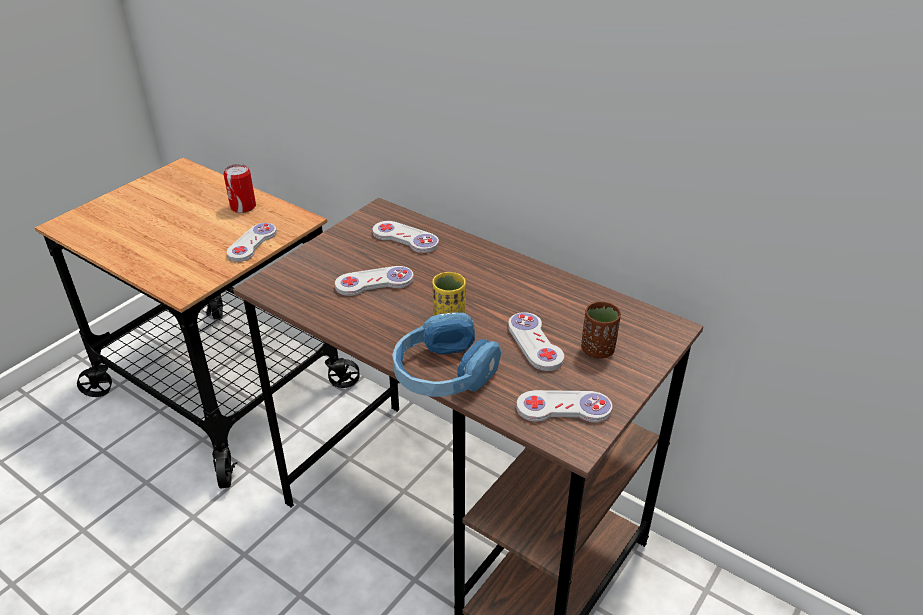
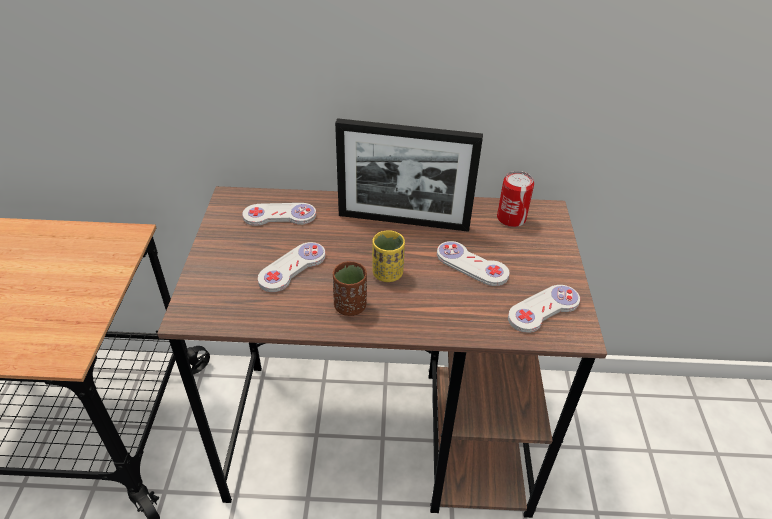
camera: 35 degrees left, 5 degrees up
(243, 207) = (54, 244): can -> can (511, 218)
(252, 244) = (100, 278): white game controller -> none
(444, 373) = (430, 324): blue headphones -> none
(510, 282) = (403, 221): none -> picture frame
(597, 350) = (519, 250): brown cup -> brown cup (350, 306)

